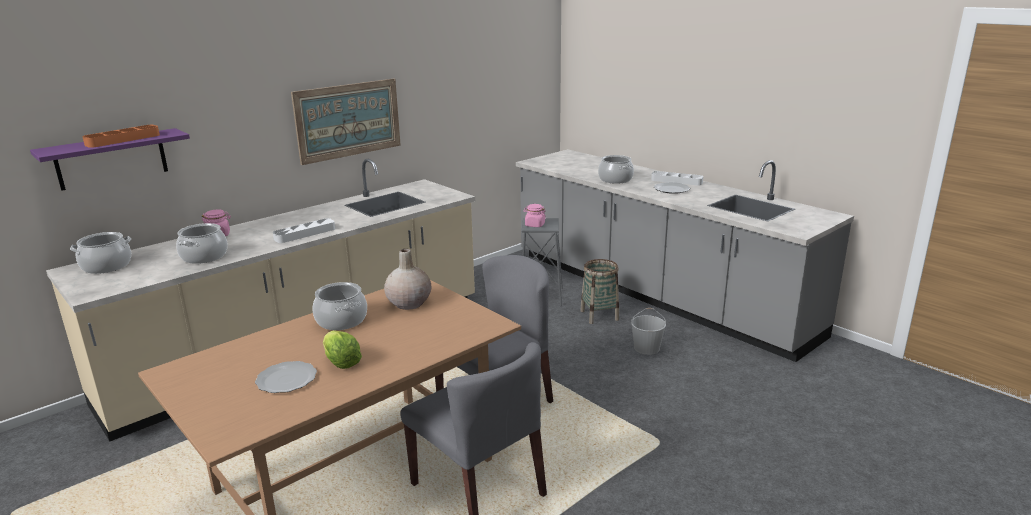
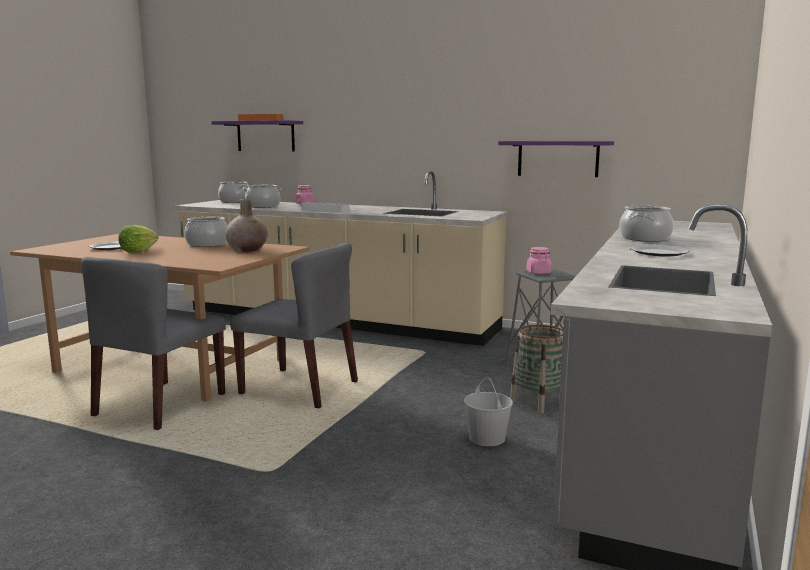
camera: 65 degrees right, 10 degrees down
(348, 120) = (434, 135): picture -> none
(455, 123) = (558, 158): none -> purple shelf
(676, 181) = (706, 252): white tray -> none

